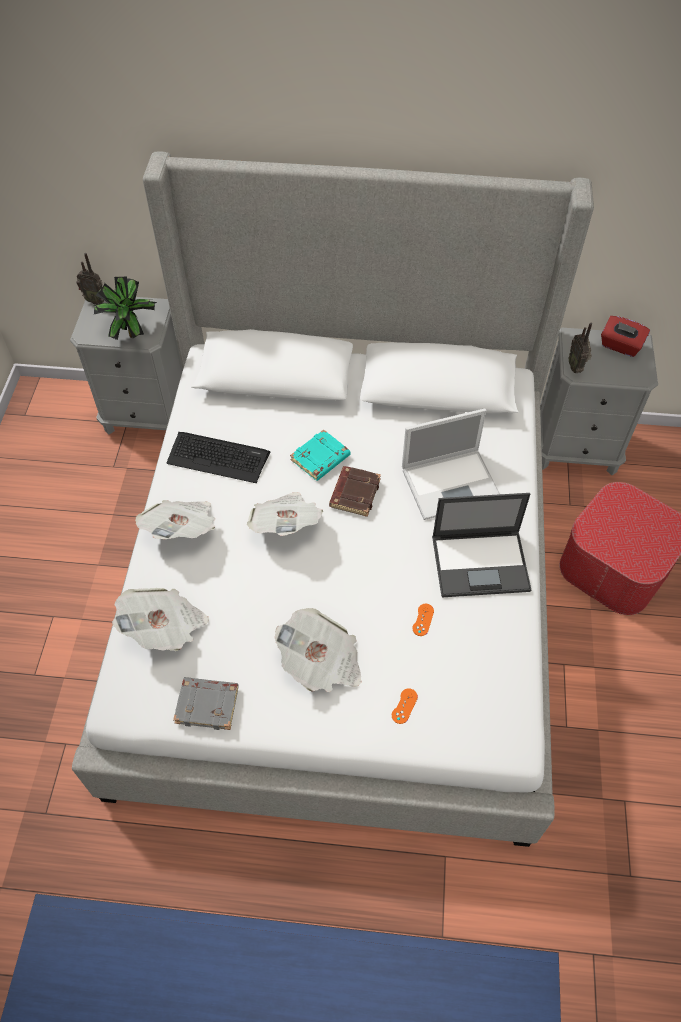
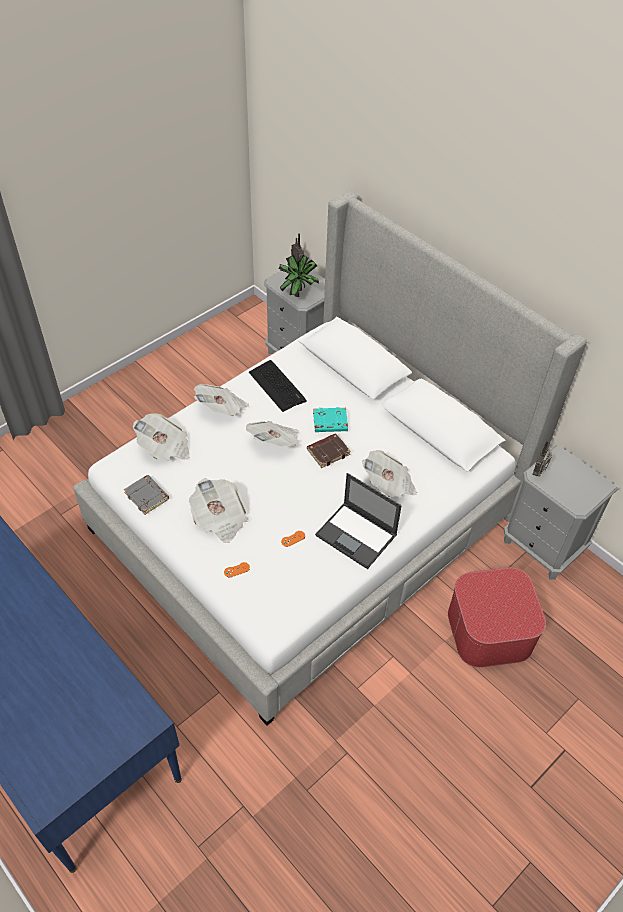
camera: 40 degrees right, 5 degrees down
(452, 483) = (389, 485): laptop -> newspaper
(620, 346) = (585, 480): red tissue box -> none

